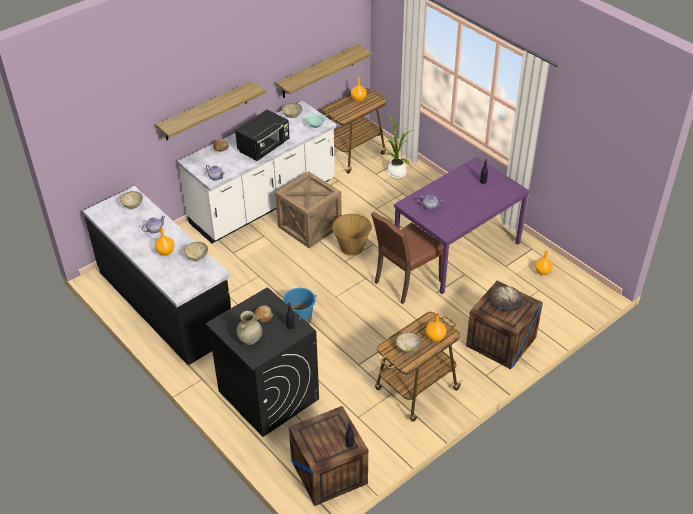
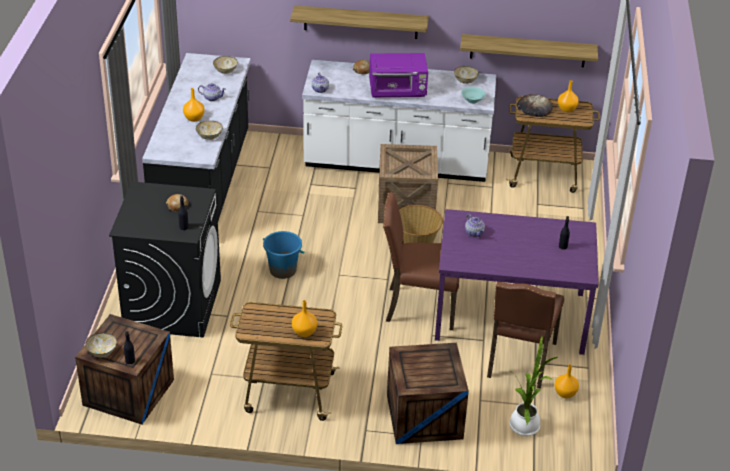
camera: 45 degrees right, 5 degrees down
(250, 339) = (141, 214): beige vase -> none
(264, 147) = (398, 91): black microwave -> purple microwave
(396, 172) = (560, 214): potted plant -> potted plant (525, 424)
(408, 348) = (269, 323): bowl -> bowl (102, 352)
(497, 271) = (519, 360): none -> brown chair
(506, 301) = (435, 363): bread -> bread (534, 108)

